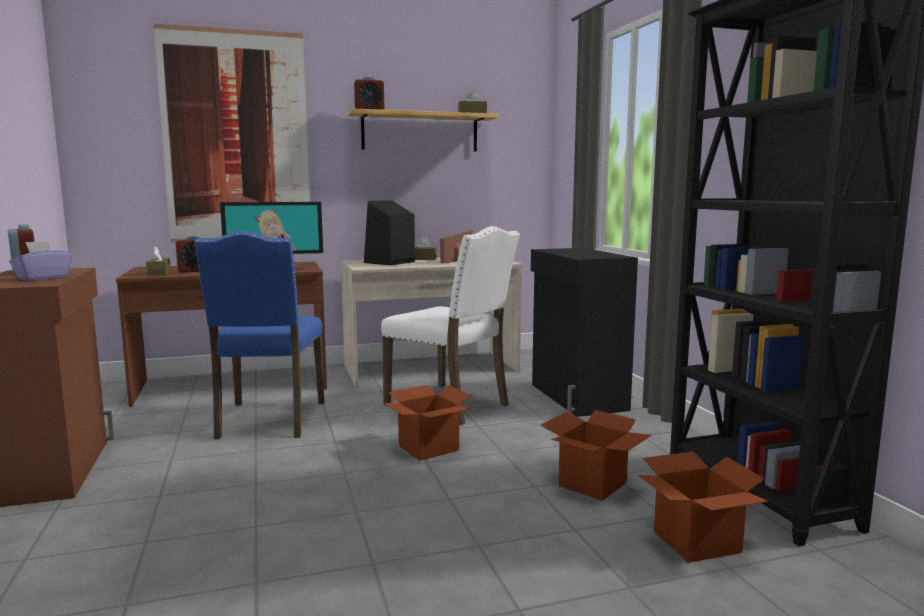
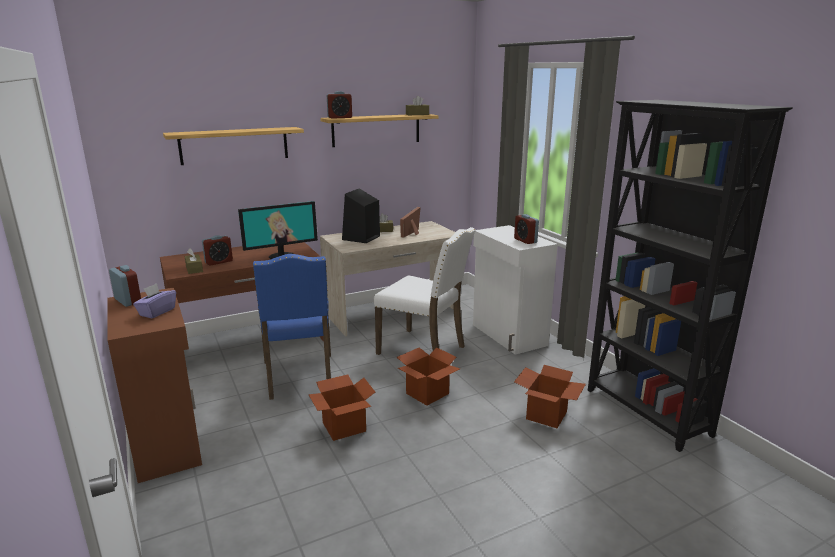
camera: 10 degrees left, 10 degrees up
(237, 138) = (234, 145): picture -> shelf
(576, 397) = (508, 335): black cabinet -> white cabinet
(593, 255) = (525, 240): none -> alarm clock
(696, 542) = (622, 455): cardboard box -> cardboard box (344, 427)

